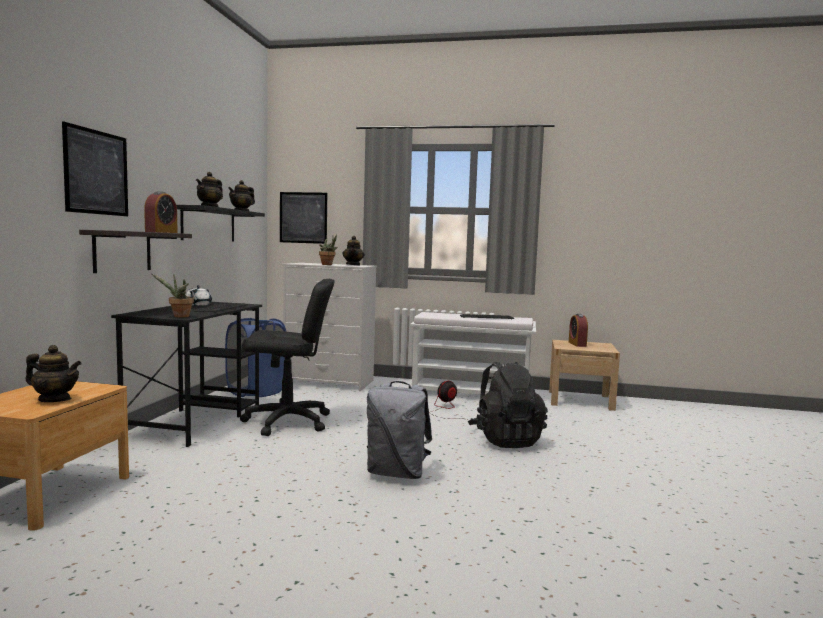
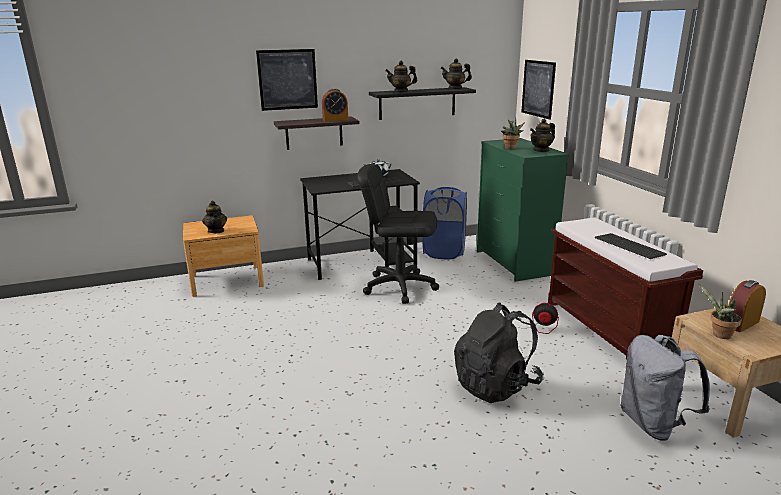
camera: 60 degrees right, 15 degrees up
(179, 316) = (319, 188): potted plant -> potted plant (719, 335)
(287, 422) = (400, 286): black office chair -> black office chair turned 135 degrees clockwise
(330, 382) = (514, 263): white dresser -> green dresser
(397, 473) = (355, 359): grey backpack -> grey backpack (653, 424)
(471, 394) = (608, 329): white bench -> brown bench

